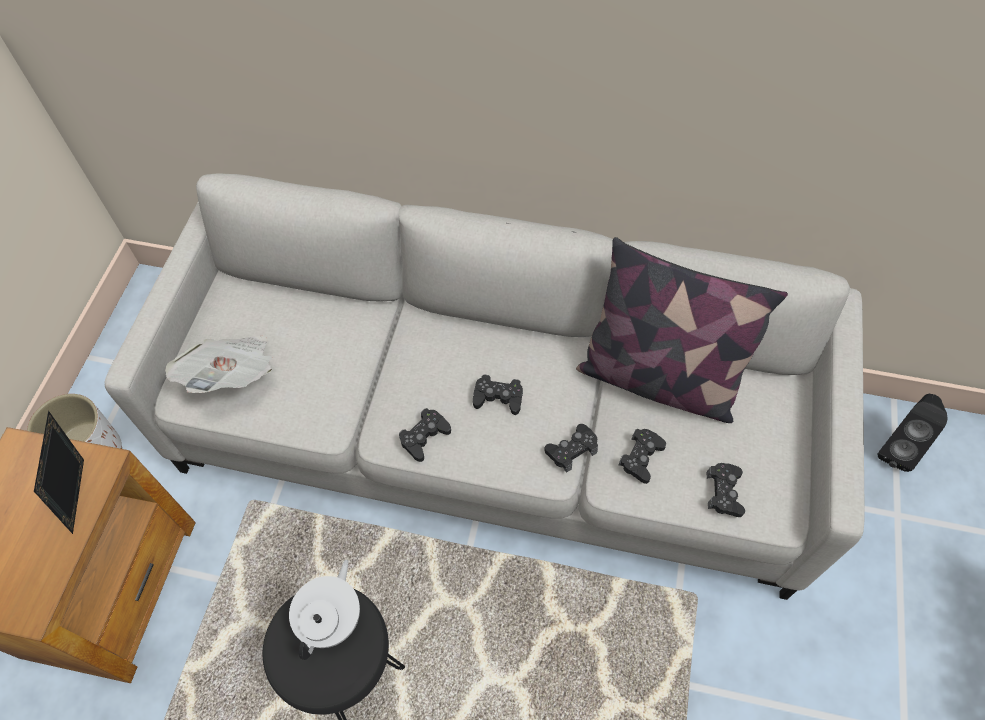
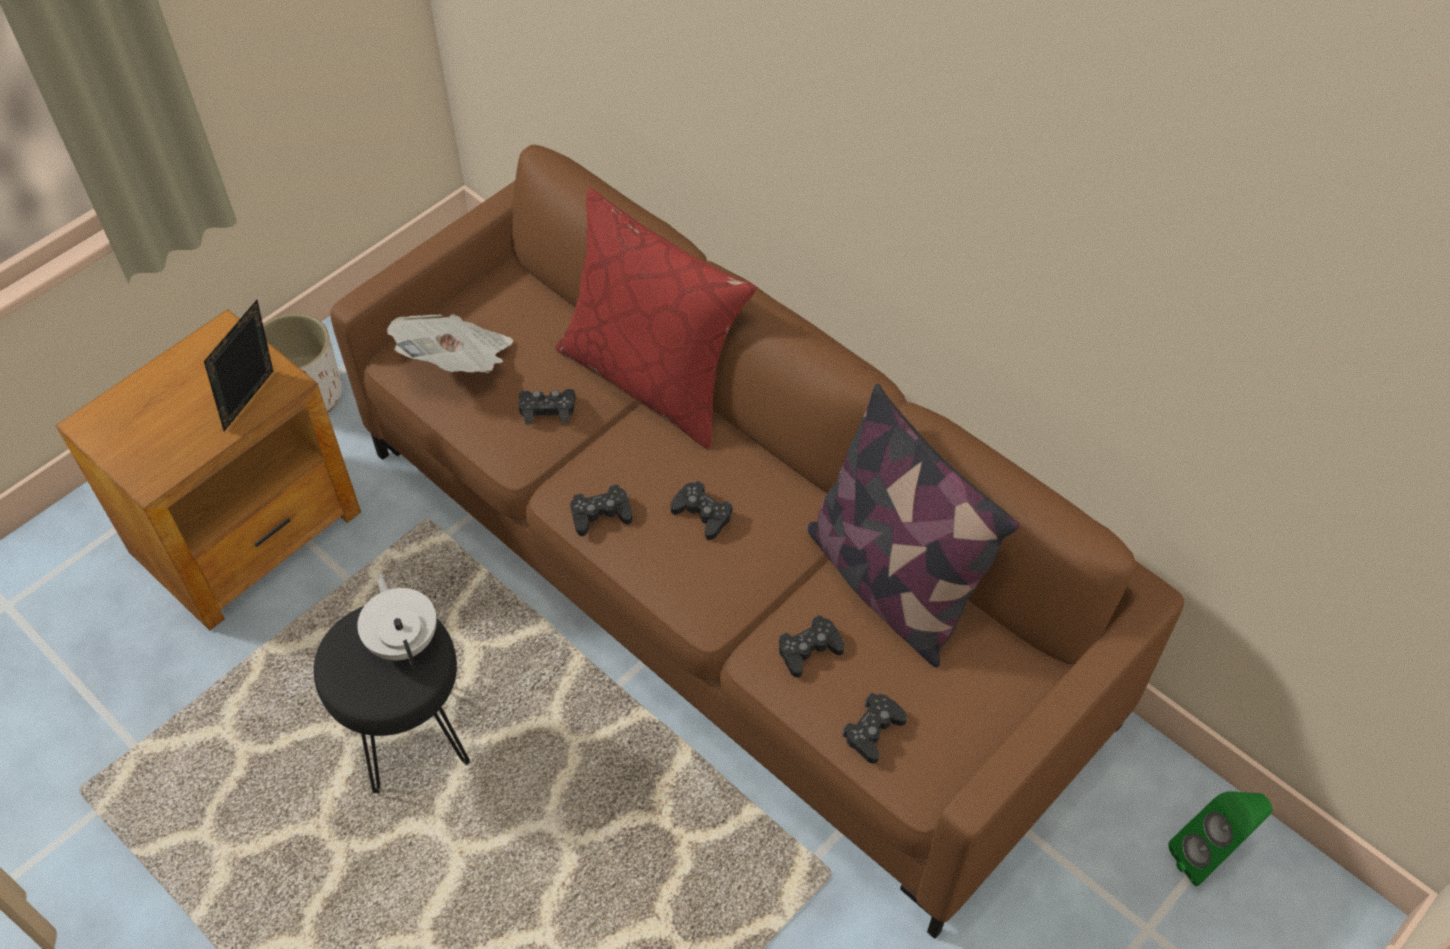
camera: 30 degrees right, 5 degrees down
(332, 619) = (404, 640): white teapot -> white teapot turned 75 degrees counterclockwise
(391, 315) = (653, 378): none -> red pillow
(494, 433) = (725, 583): grey sofa -> brown sofa
(571, 450) = (742, 605): black game controller -> black game controller (547, 409)
(897, 448) = (1208, 856): black speaker -> green speaker

